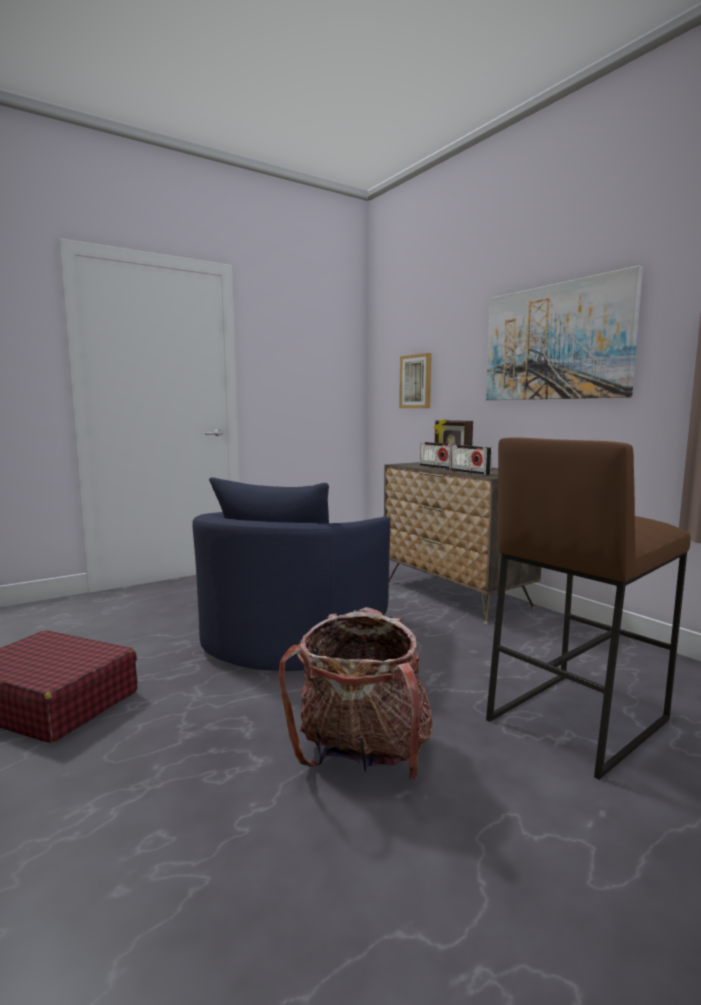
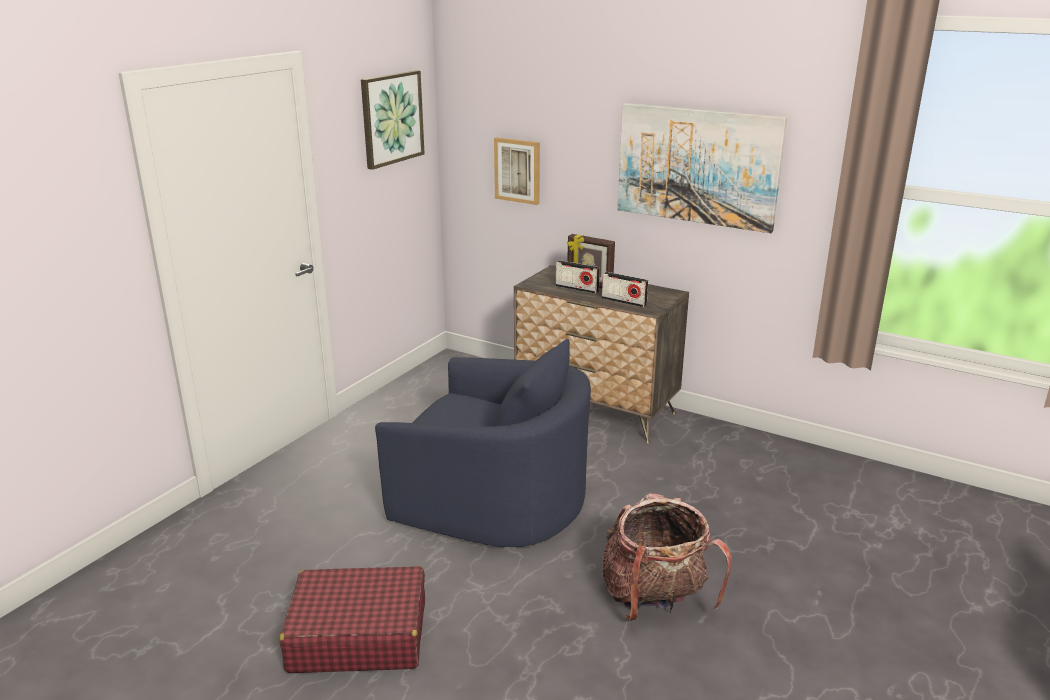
camera: 25 degrees left, 15 degrees up
(292, 635) = (493, 499): blue armchair -> blue armchair turned 60 degrees counterclockwise
(319, 339) = (391, 118): none -> picture
(576, 718) = (769, 525): brown stool -> none

